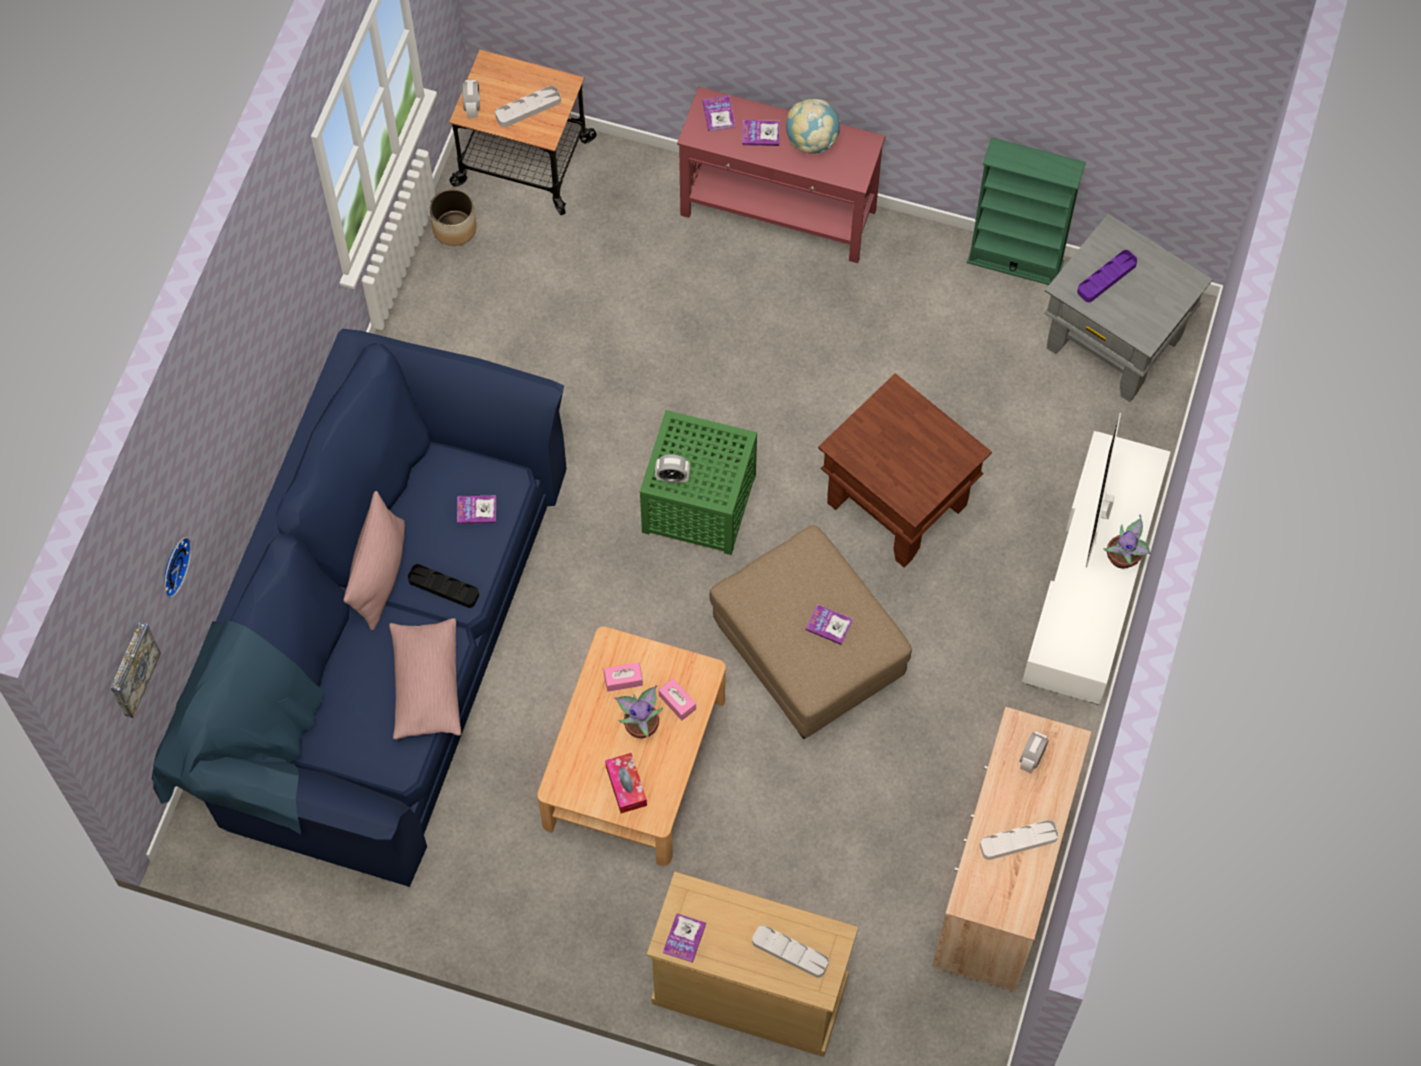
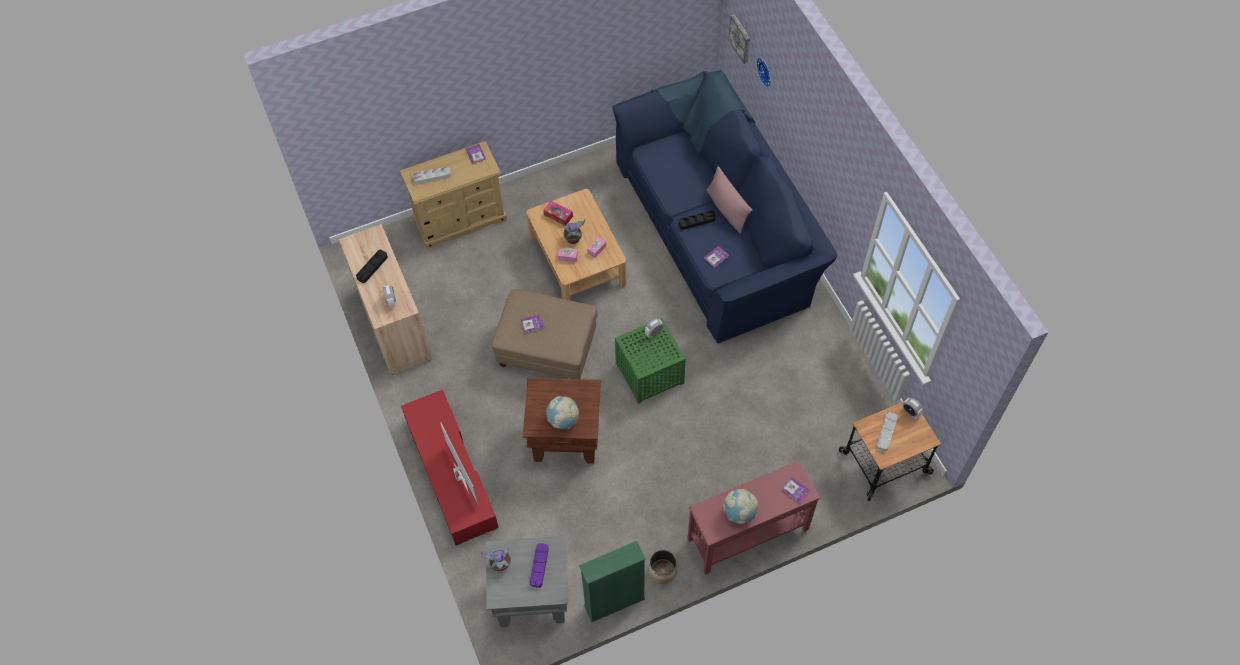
camera: 140 degrees right, 5 degrees down
(426, 685) = (665, 186): pink pillow -> none
(454, 228) = (877, 407): planter -> planter (662, 571)
(761, 134) = (766, 497): book -> none
(918, 431) = (563, 420): none -> globe
(1018, 841) = (372, 267): white tray -> black tray
(1093, 578) = (451, 473): white tv stand -> red tv stand
(1124, 558) = (434, 465): potted plant -> potted plant (500, 565)

